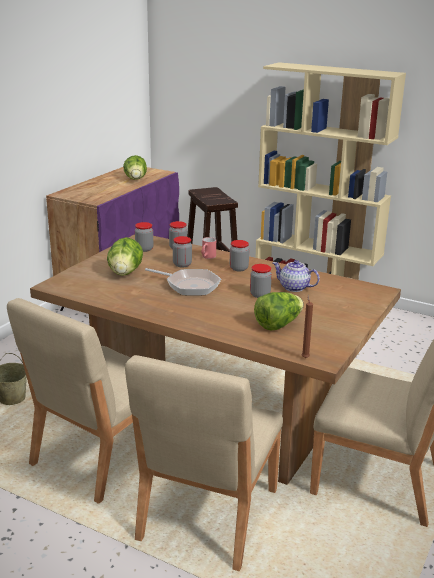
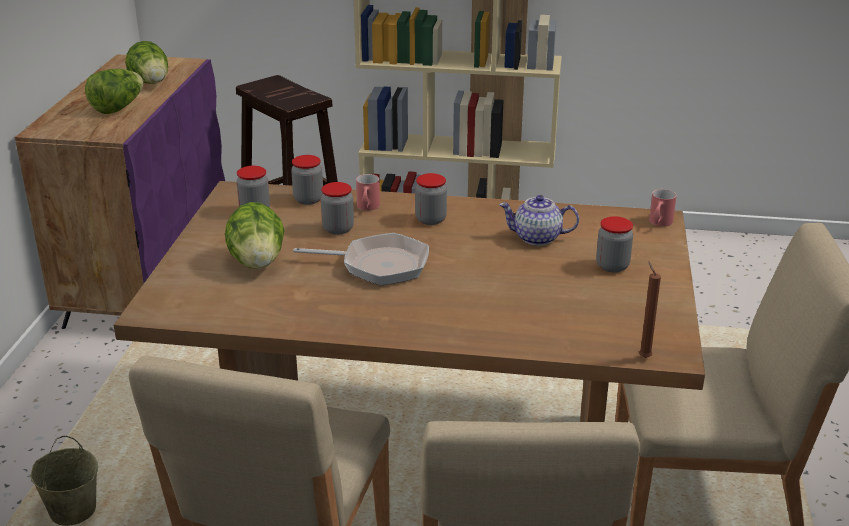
camera: 20 degrees left, 5 degrees up
(260, 294) = (497, 260): jar -> jar (612, 266)
(278, 325) = (563, 308): lettuce -> lettuce (118, 108)
(378, 293) = (659, 224): none -> red mug

